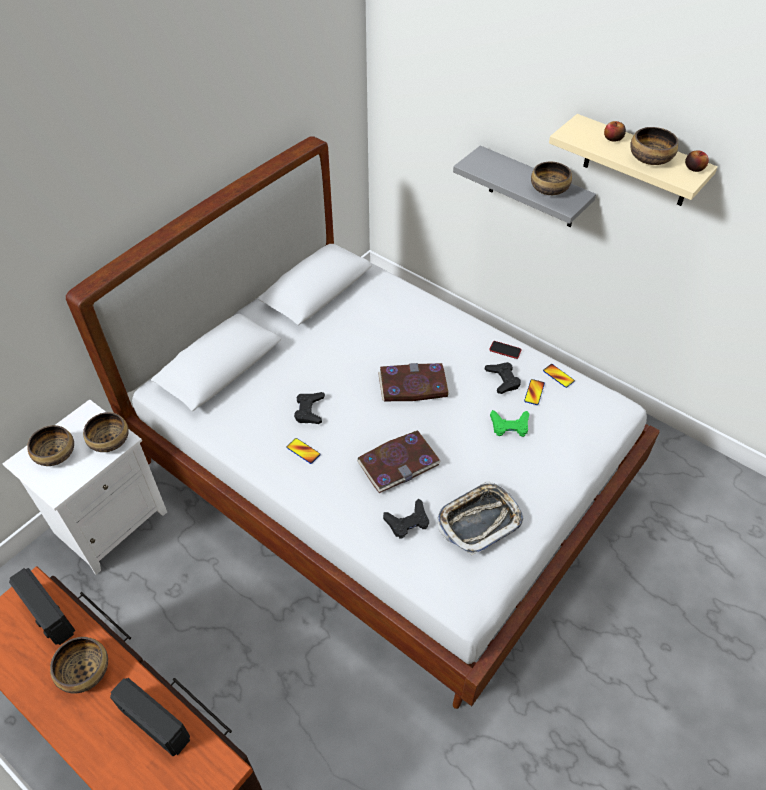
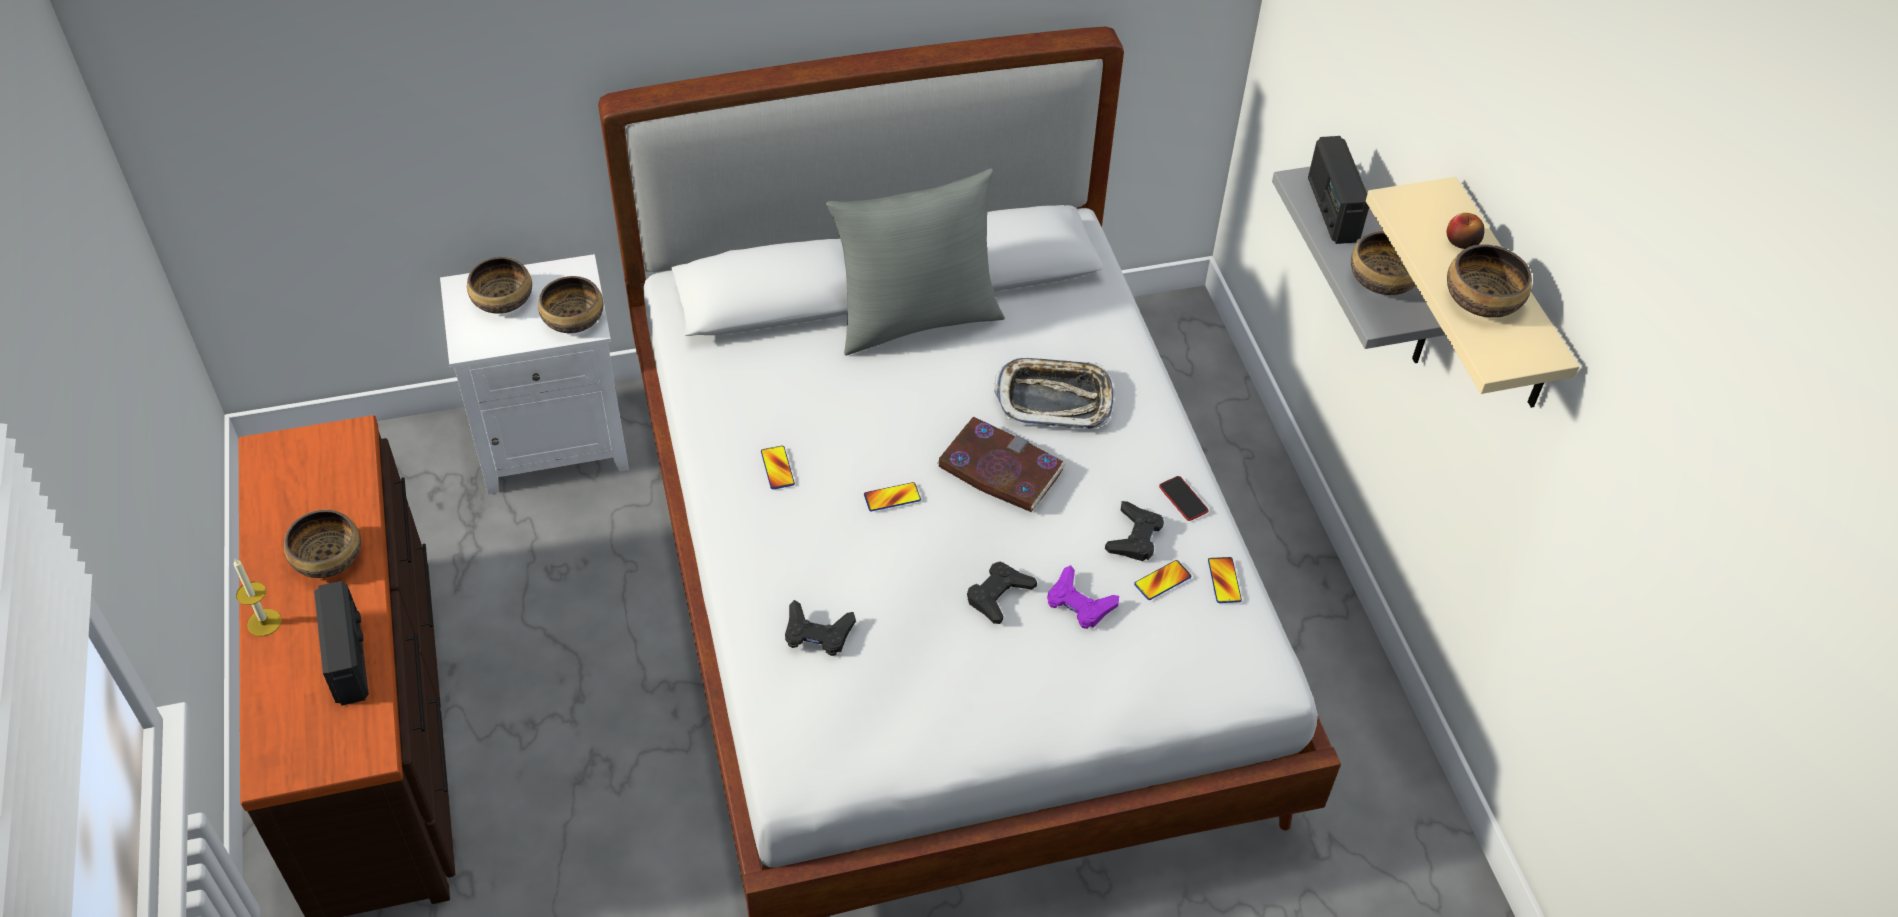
camera: 35 degrees right, 0 degrees up
(48, 615) = (342, 475): radio -> radio (1332, 209)
(77, 741) = (264, 622): none -> candle
(302, 337) = (916, 319): none -> grey pillow
(309, 410) = (833, 422): black game controller -> black game controller (999, 595)
(376, 430) = (892, 498): none -> phone
(398, 463) = (878, 555): book -> none
(479, 520) = (908, 691): tray -> tray (1054, 399)
(509, 426) = (1079, 603): green game controller -> purple game controller
(694, 168) = (1535, 349): apple -> none

